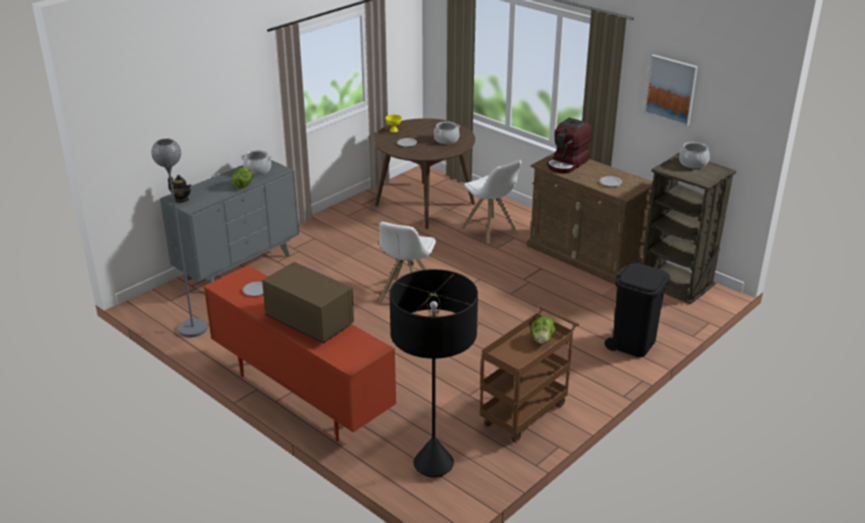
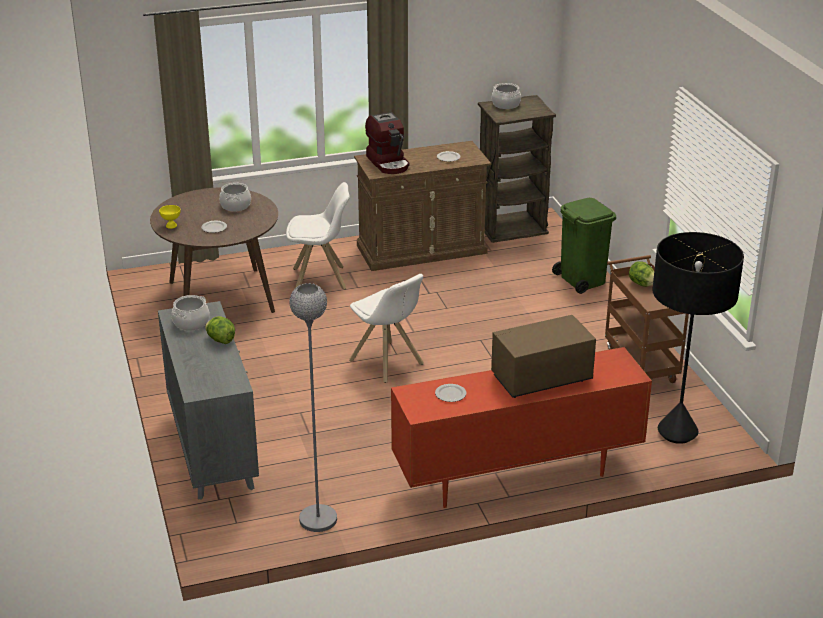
camera: 60 degrees left, 0 degrees up
(181, 199) = (207, 388): teapot -> none
(633, 343) = (581, 279): black trash can -> green trash can
(671, 89) = (458, 45): picture -> none

